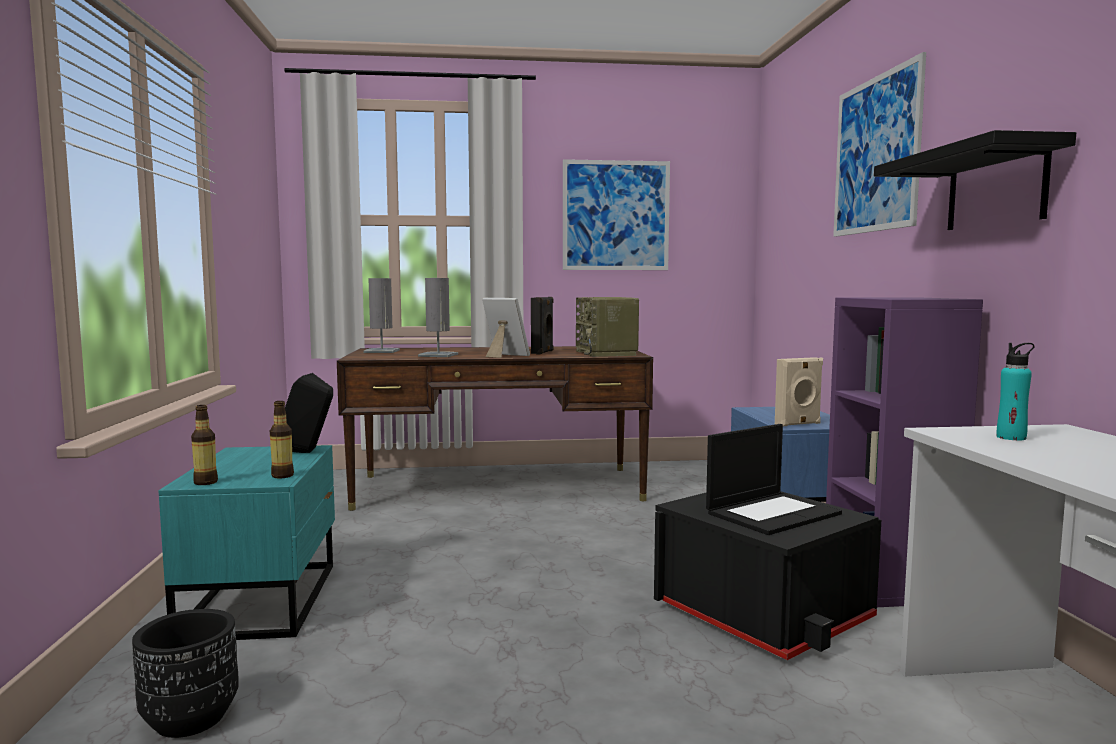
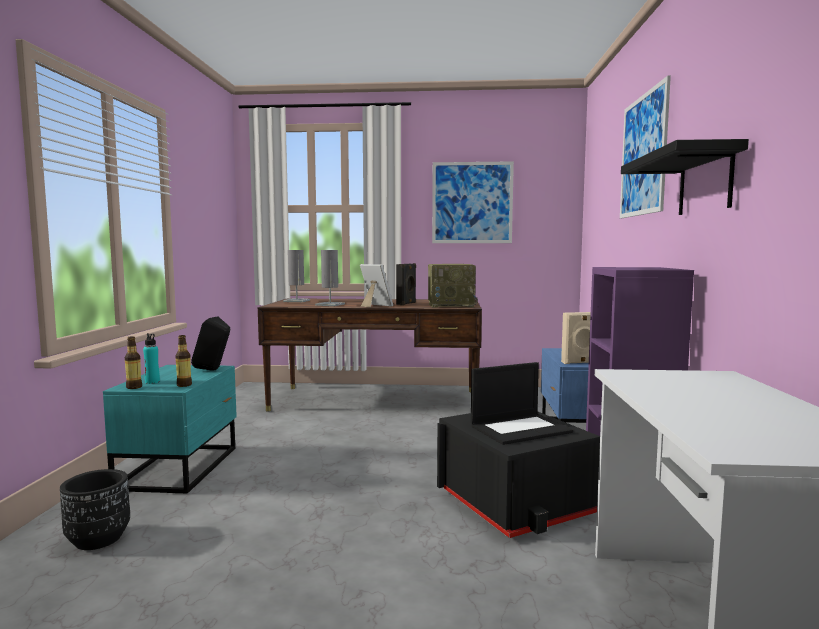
camera: 10 degrees right, 0 degrees up
(607, 353) = (451, 305): radio -> radio turned 90 degrees counterclockwise
(1011, 437) = (667, 380): turquoise bottle -> turquoise bottle (152, 382)

